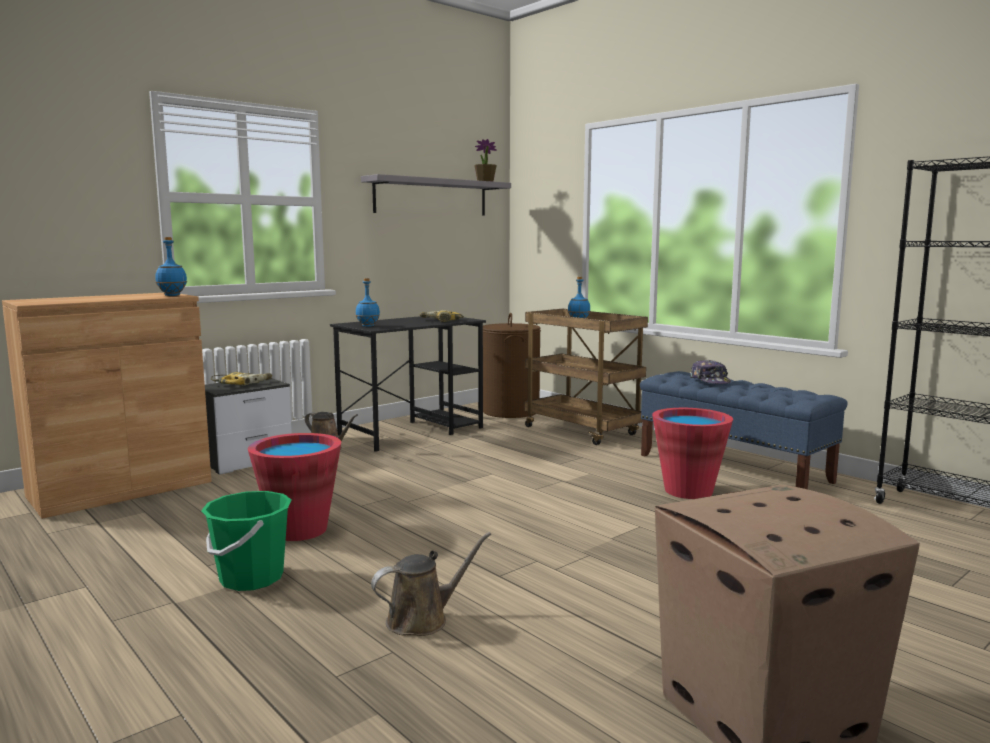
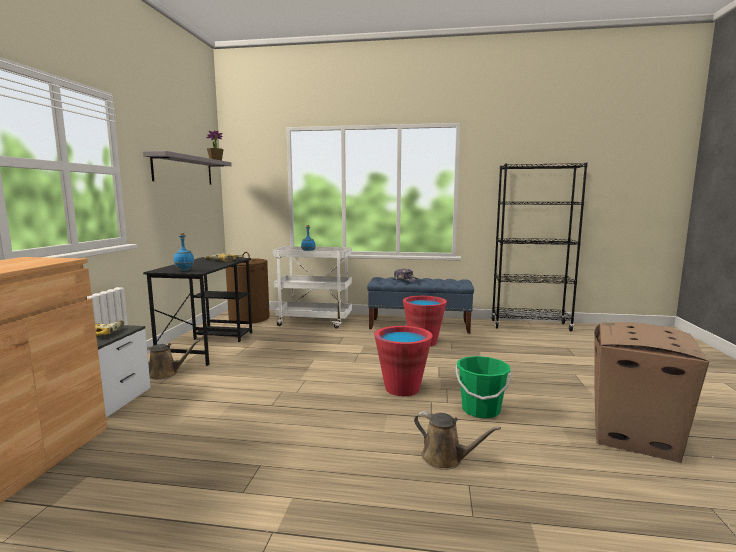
camera: 40 degrees left, 0 degrees up
(172, 295) = (54, 259): blue bottle -> none
(251, 578) = (296, 485): green bucket -> green bucket (480, 410)
(299, 530) = (262, 437): red bucket -> red bucket (402, 388)
(422, 619) = (446, 459): brown watering can -> brown watering can turned 105 degrees clockwise
(583, 431) = (315, 322): brown cart -> white cart

